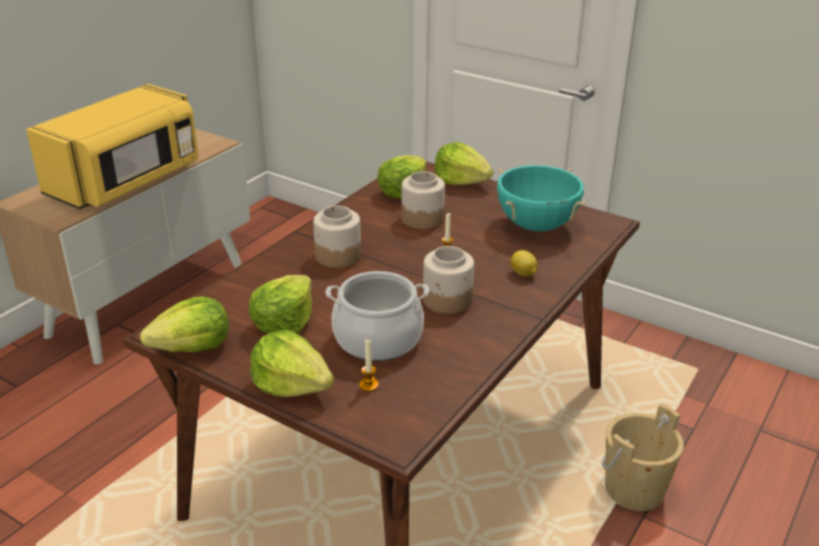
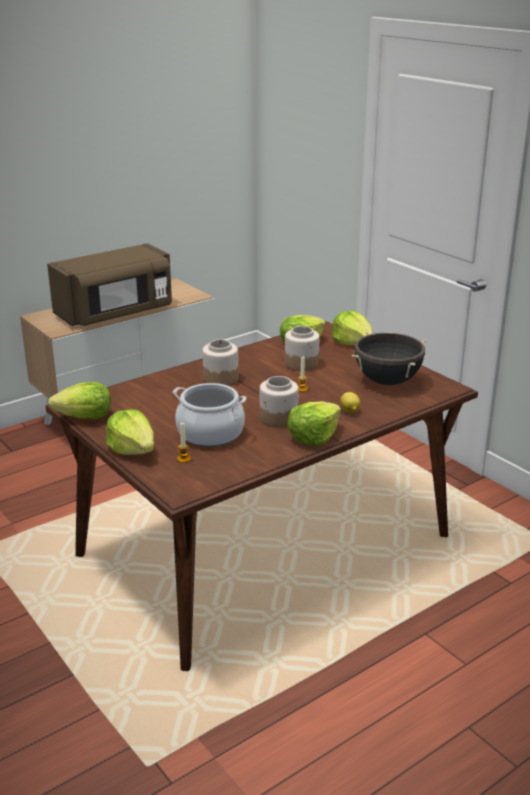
camera: 20 degrees right, 5 degrees down
(127, 181) = (116, 313): yellow microwave -> brown microwave
(284, 322) = (154, 413): lettuce -> lettuce (313, 437)
(536, 226) = (387, 381): turquoise cooking pot -> black cooking pot
(634, 489) = (429, 613): beige bucket -> none

